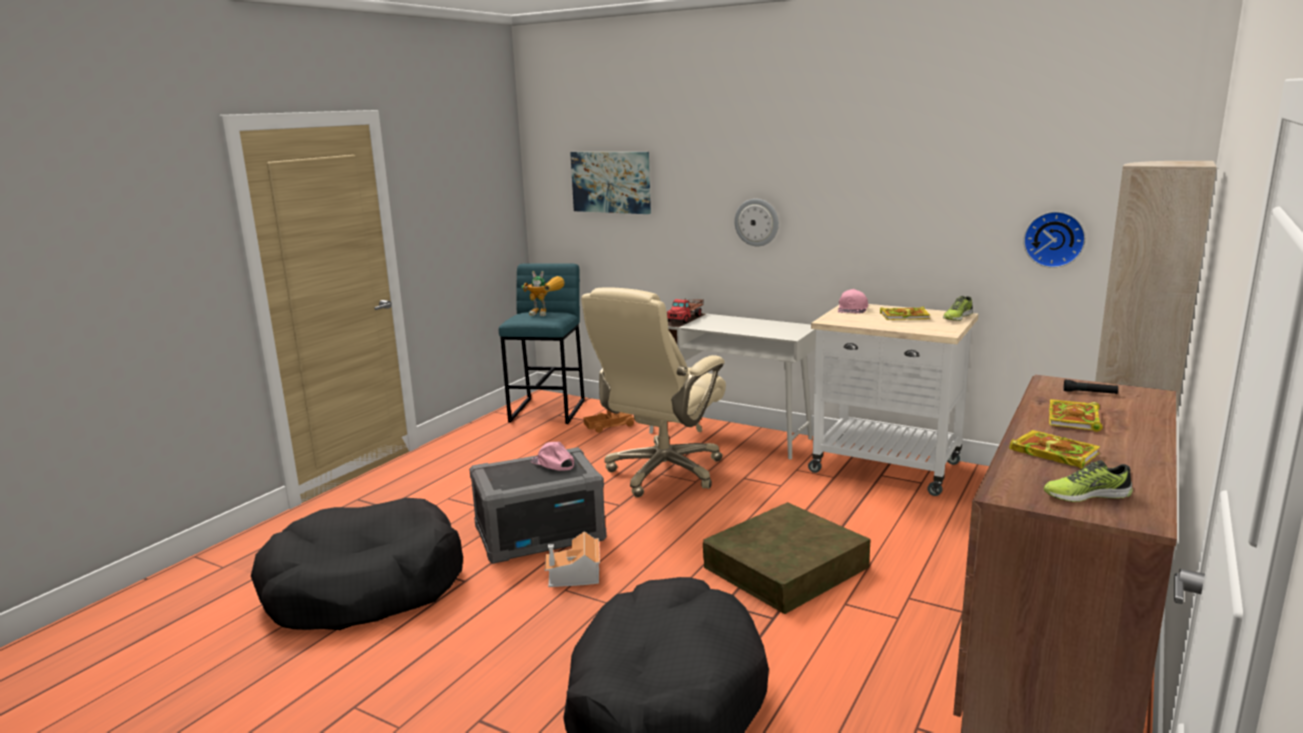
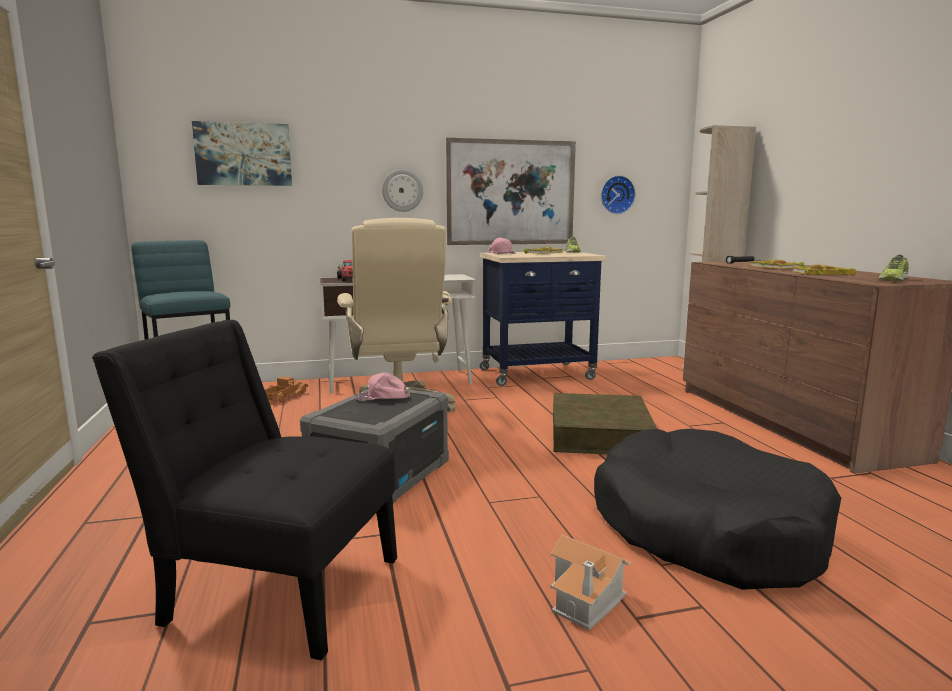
camera: 45 degrees left, 5 degrees down
(364, 586) = (274, 587): black dog bed -> black chair
(547, 314) = (191, 290): toy robot -> none
(575, 575) = (476, 490): toy house -> toy house (586, 599)
(886, 468) = (537, 374): white cart -> blue cart
(889, 229) = (511, 192): none -> picture

